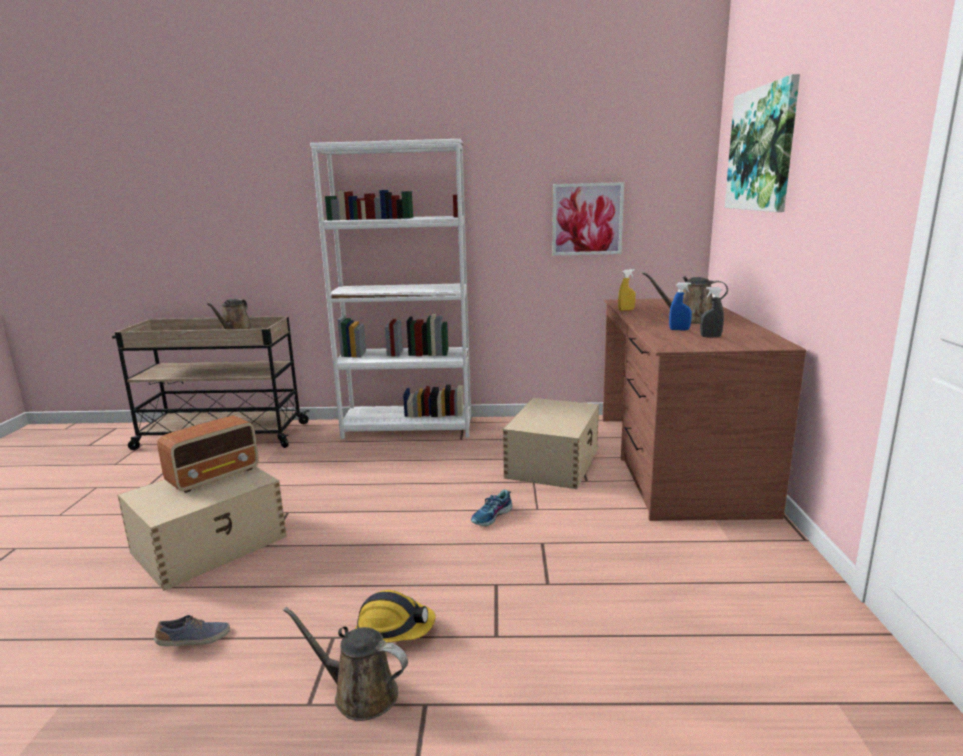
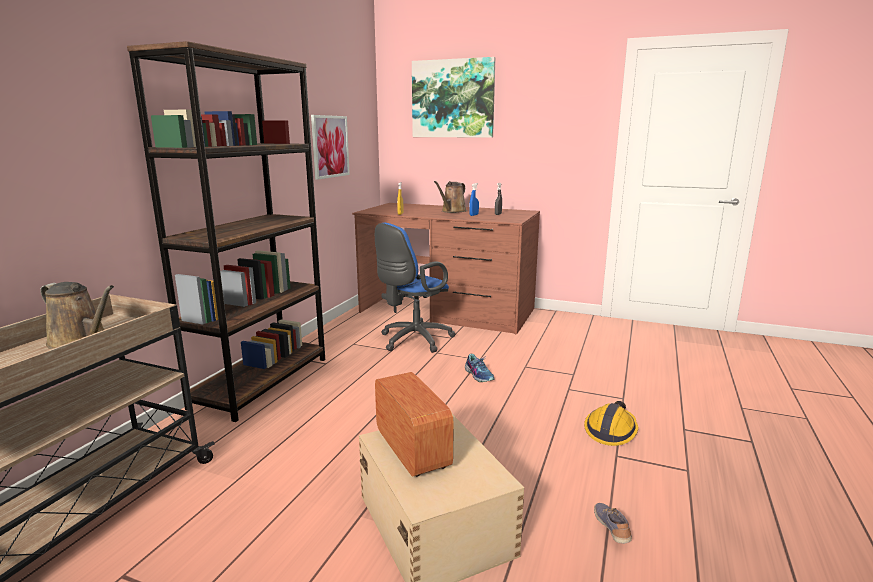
camera: 70 degrees left, 0 degrees up
(359, 693) = (676, 450): brown watering can -> none
(408, 428) = (262, 382): white bookcase -> brown bookcase
(553, 462) = (412, 341): beige storage box -> blue office chair

